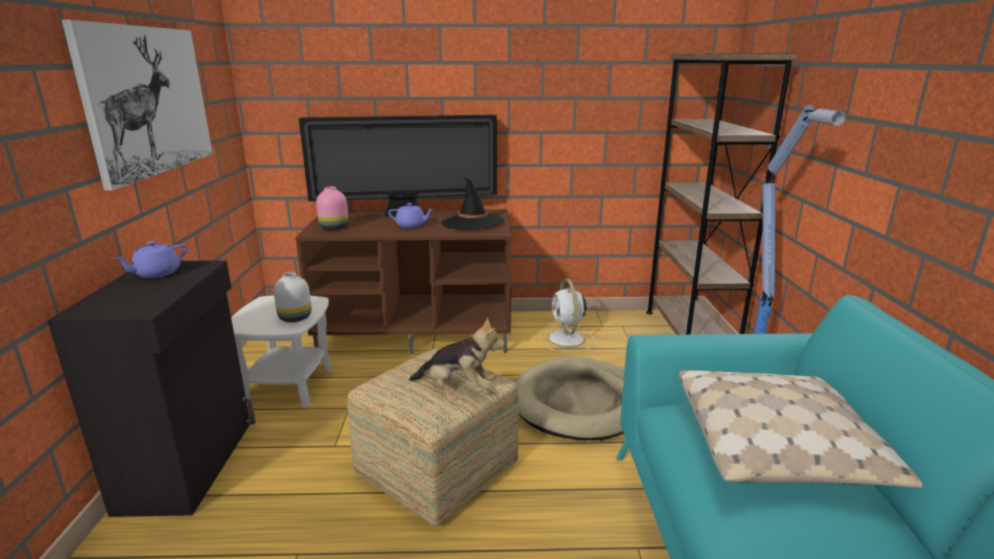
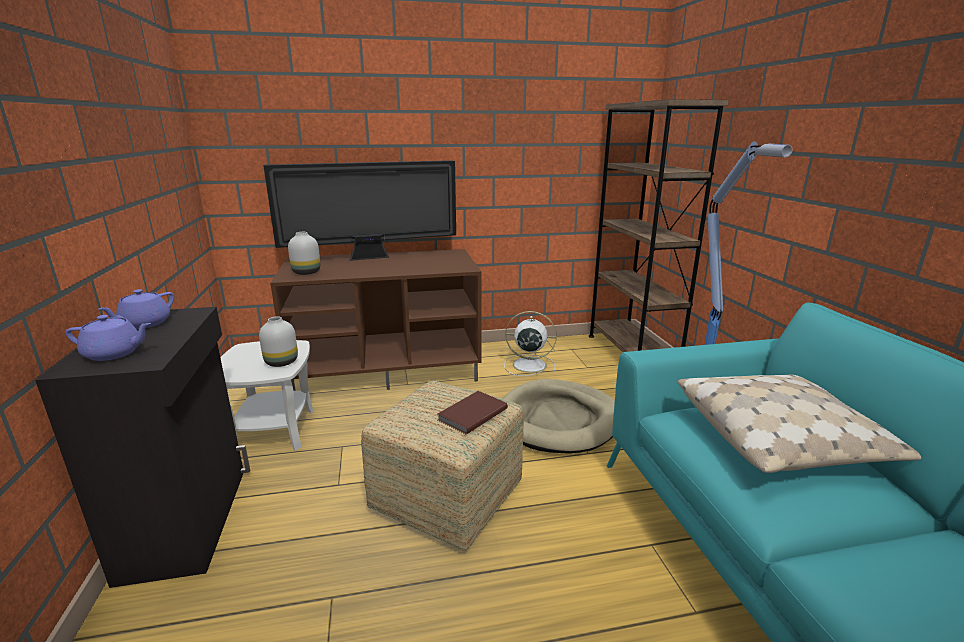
camera: 10 degrees left, 0 degrees up
(148, 100) = (115, 143): picture -> none
(334, 228) = (306, 272): pink vase -> white vase
(411, 225) = (382, 267): purple teapot -> purple teapot (114, 353)
(457, 387) = (471, 414): plush toy -> brown book
(472, 222) = (439, 261): black hat -> none
(566, 339) = (528, 365): white fan -> white fan turned 120 degrees clockwise

